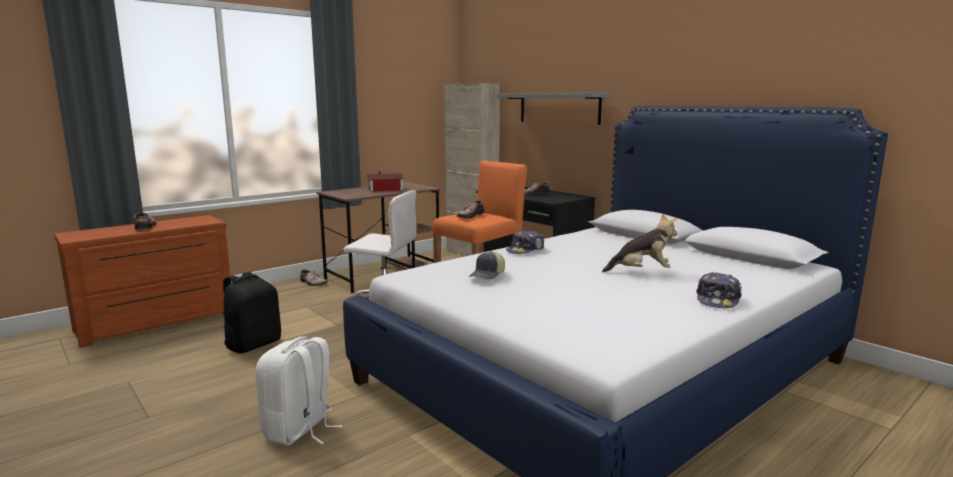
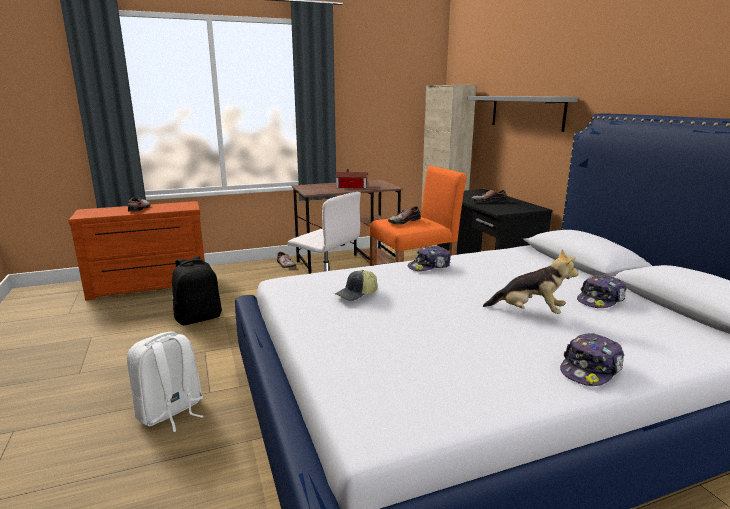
camera: 20 degrees right, 5 degrees up
(684, 258) = (601, 300): none -> cap

